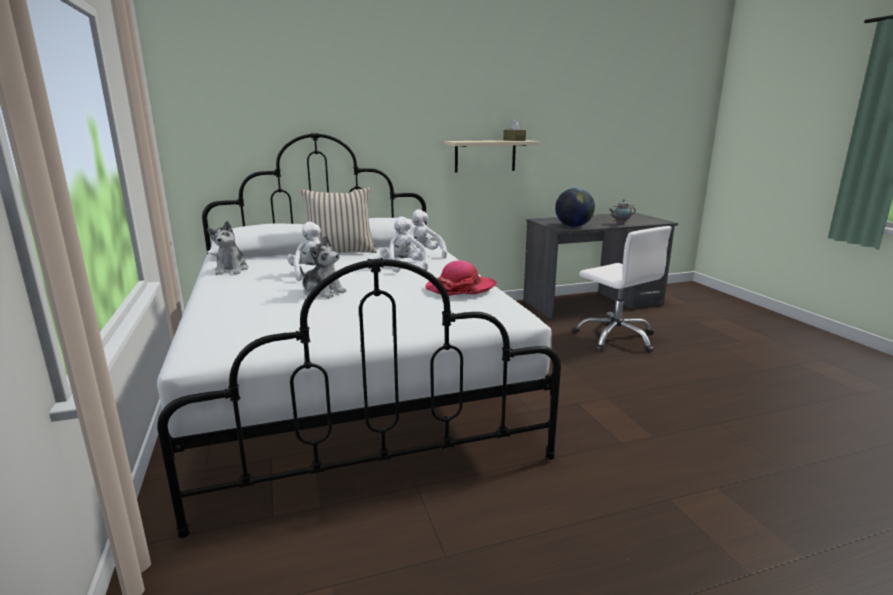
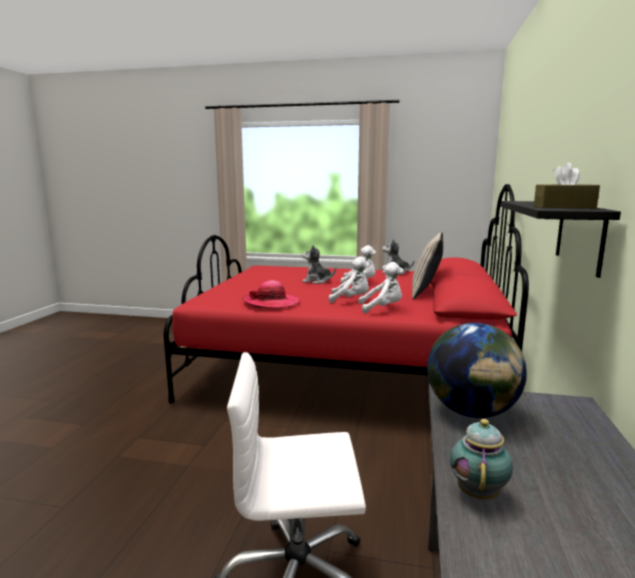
camera: 120 degrees right, 5 degrees down
(323, 292) = (317, 281): plush toy -> plush toy turned 45 degrees clockwise
(350, 383) = (346, 371): white bed -> red bed
(485, 156) = (579, 235): beige shelf -> black shelf

